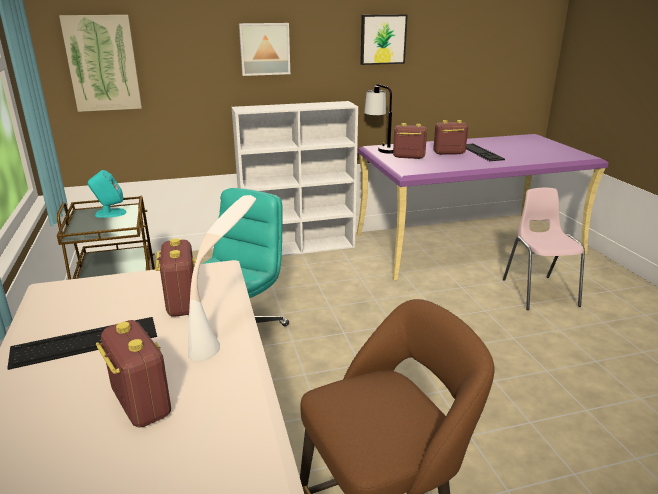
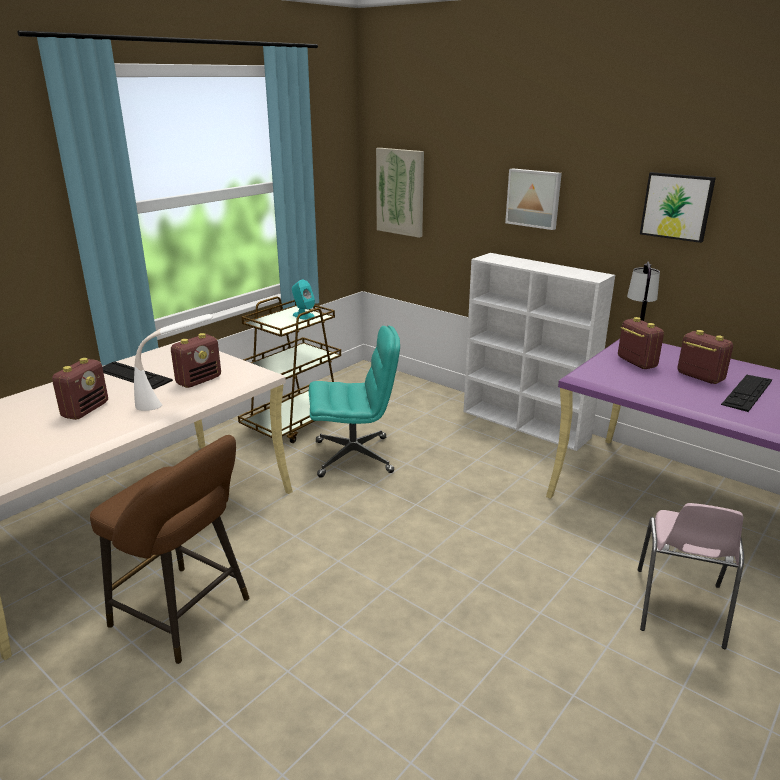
camera: 55 degrees right, 0 degrees up
(539, 292) = (679, 608): pink chair -> pink chair turned 150 degrees clockwise

